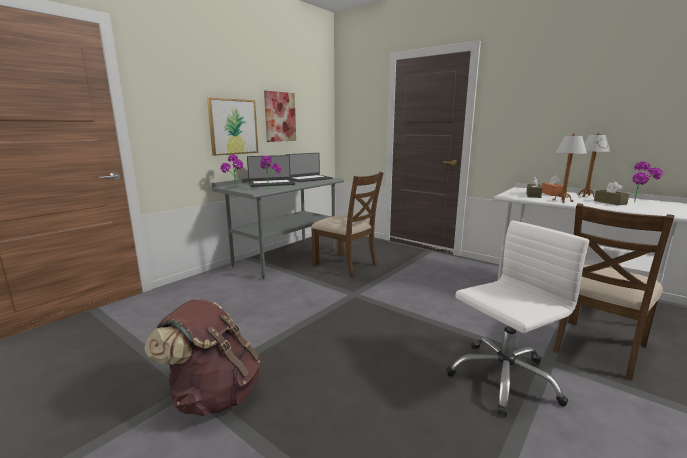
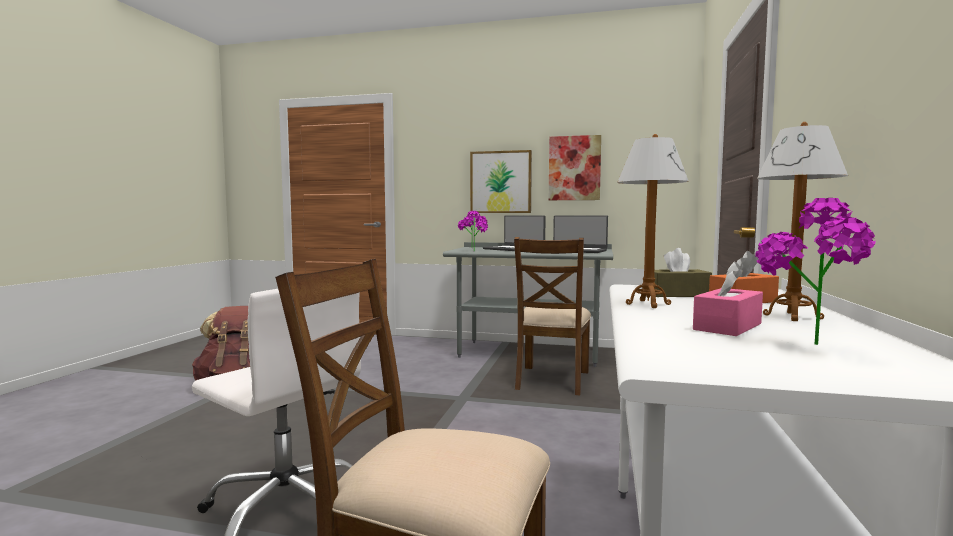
camera: 65 degrees right, 10 degrees down
(610, 202) = (727, 326): brown tissue box -> pink tissue box

